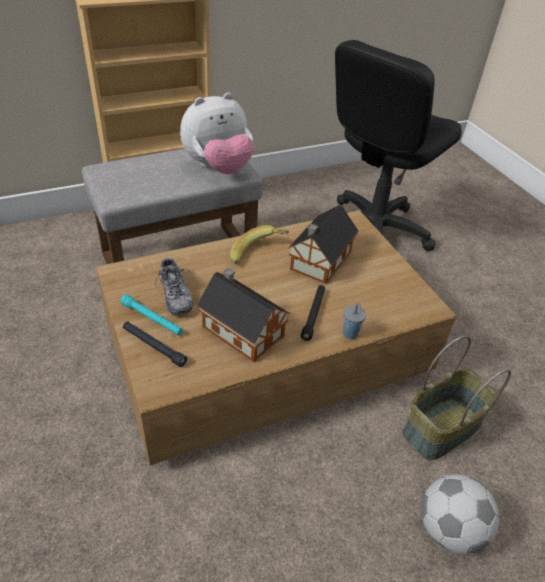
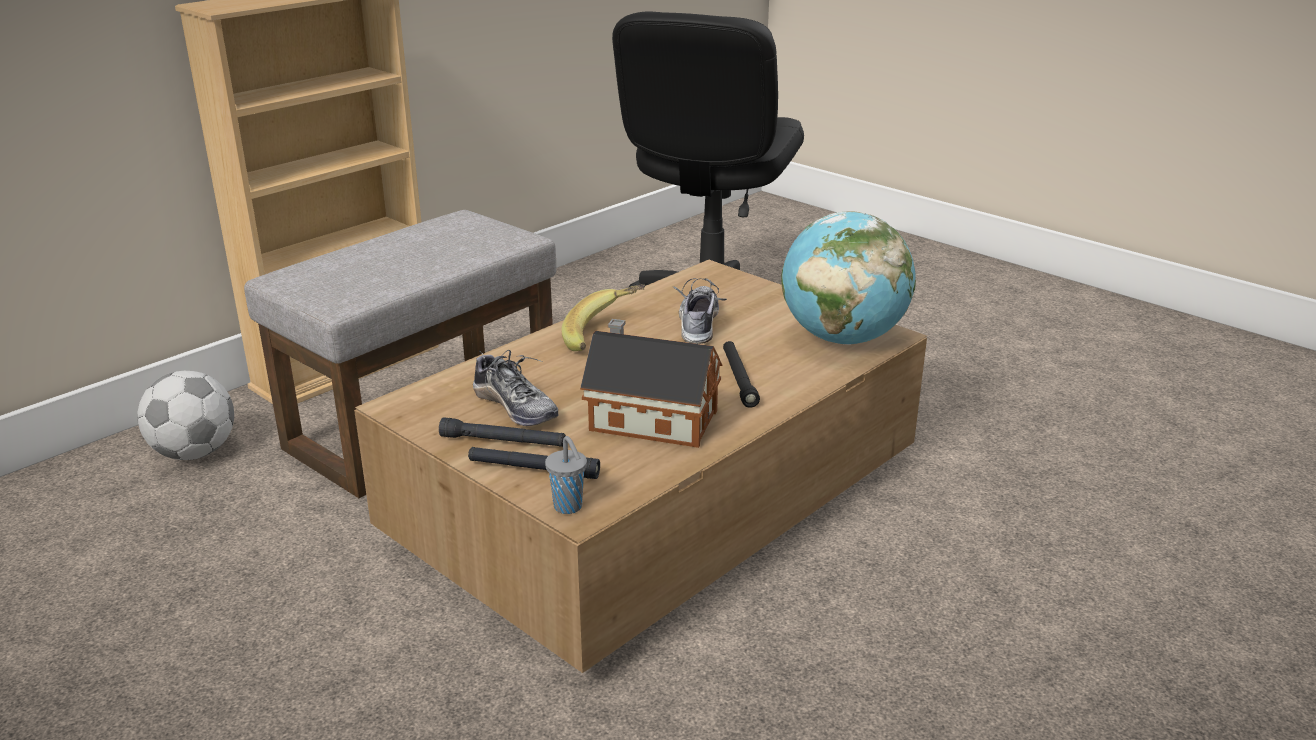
camera: 20 degrees left, 15 degrees down
(152, 319) = (503, 441): turquoise flashlight -> black flashlight
(218, 168) = (476, 239): plush toy -> none
(319, 261) = (698, 324): toy house -> shoe
(350, 334) = (807, 386): grey cup -> grey cup (569, 507)
(399, 301) = (842, 338): none -> globe
(442, 430) = (965, 514): basket -> none
(448, 528) = (1050, 616): football -> football (194, 453)

